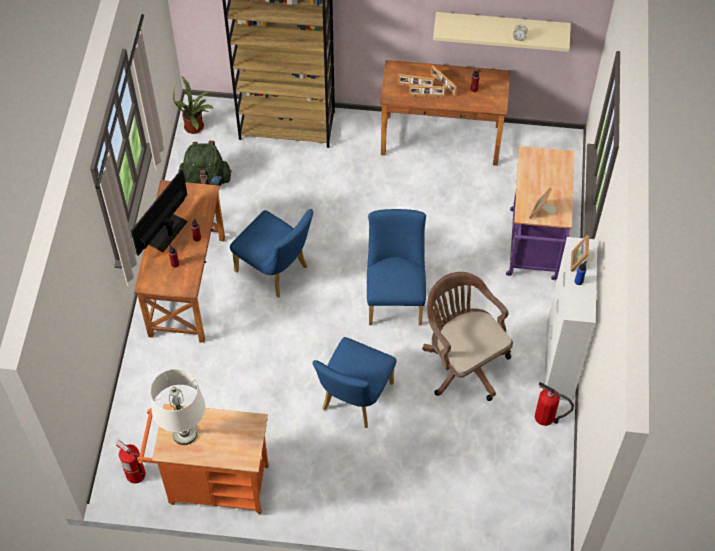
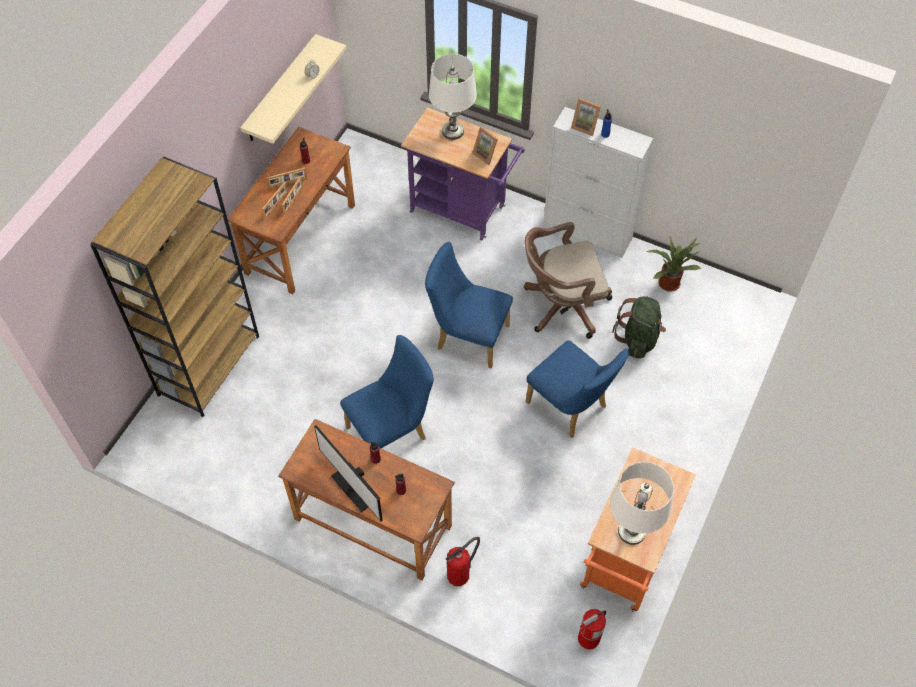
camera: 70 degrees left, 0 degrees up
(196, 126) = (161, 454): potted plant -> potted plant (668, 281)
(206, 180) = (241, 465): green backpack -> green backpack (638, 338)
(546, 417) = (642, 262): fire extinguisher -> fire extinguisher (459, 573)
(555, 178) = (452, 131): none -> white table lamp

